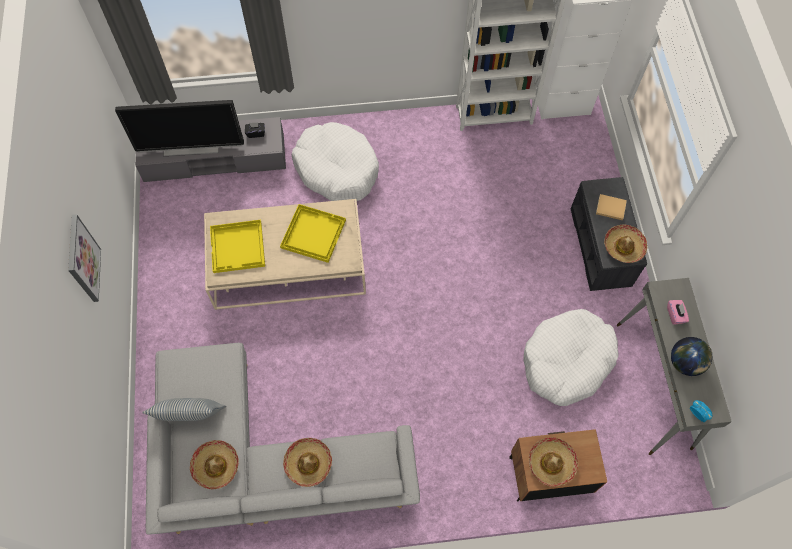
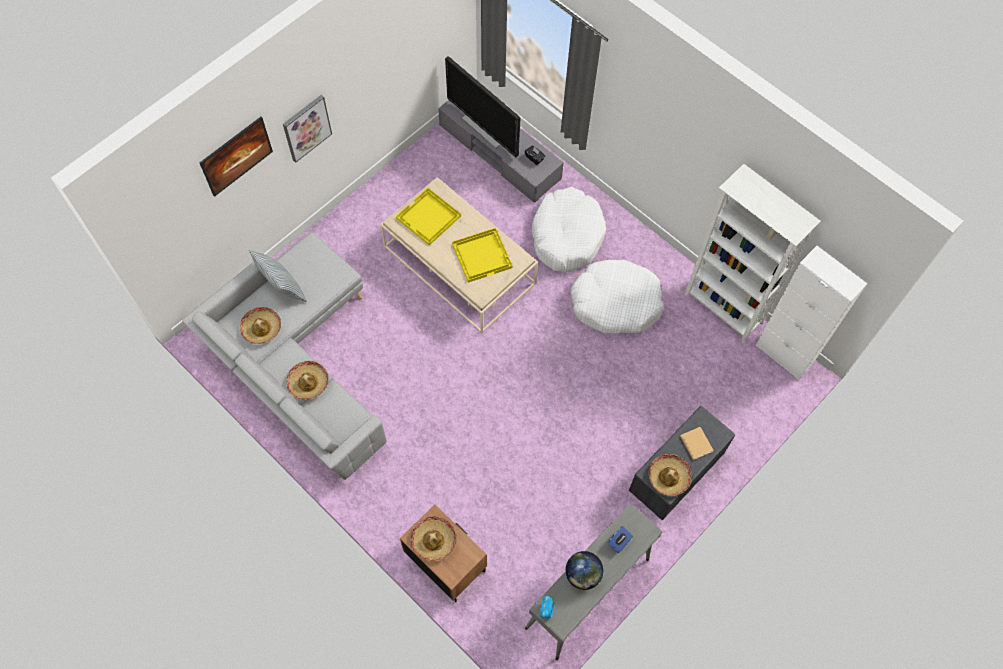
camera: 50 degrees right, 0 degrees up
(68, 342) = (239, 164): none -> picture
(567, 361) = (551, 514): white dog bed -> white dog bed (615, 303)
(675, 315) = (619, 542): pink tissue box -> blue tissue box

